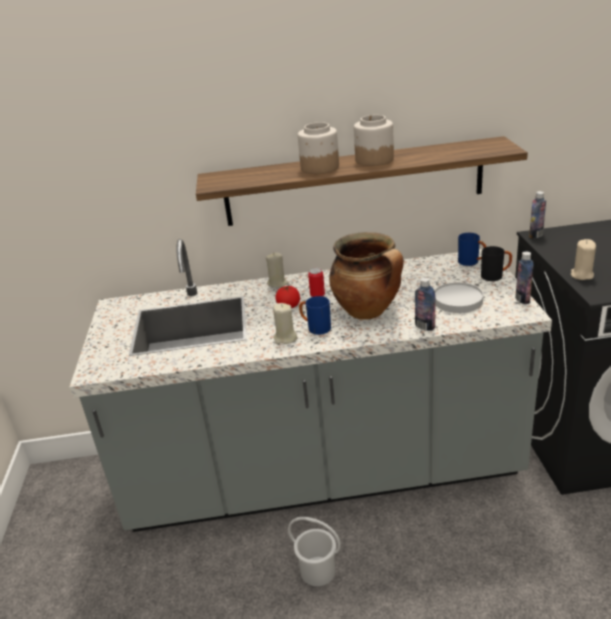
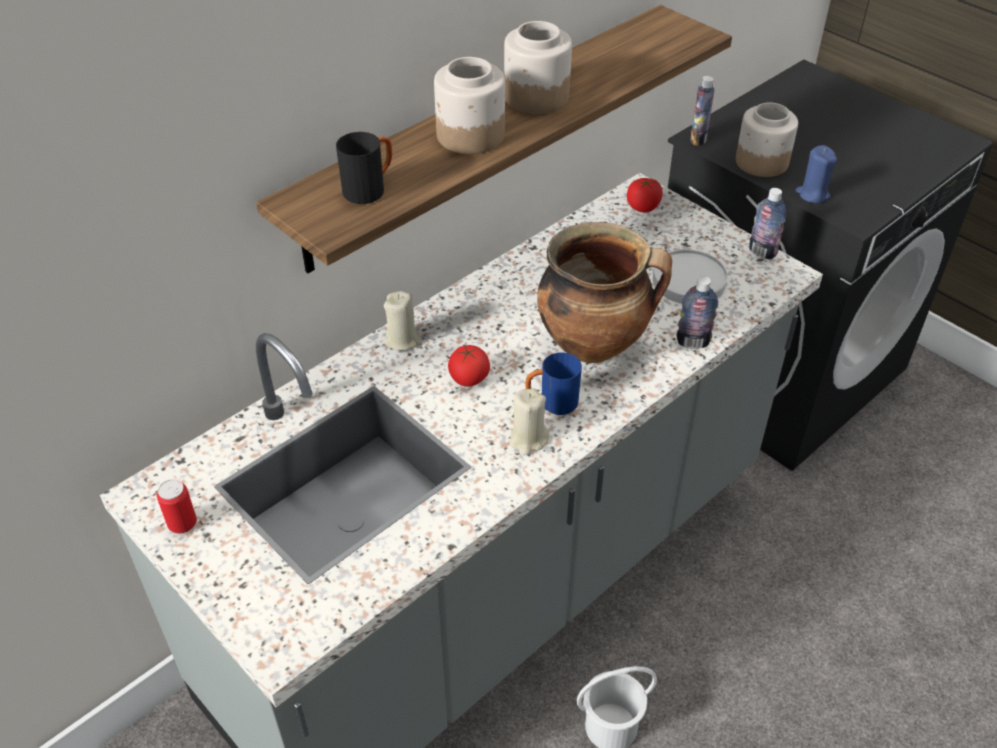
camera: 40 degrees left, 15 degrees up
(317, 296) = (492, 342): can -> can (183, 524)
(472, 262) = (643, 207): blue mug -> tomato
(495, 276) = (694, 222): black mug -> black mug (370, 189)
(564, 253) = (761, 162): none -> jar
(581, 275) = (812, 194): beige candle -> blue candle

